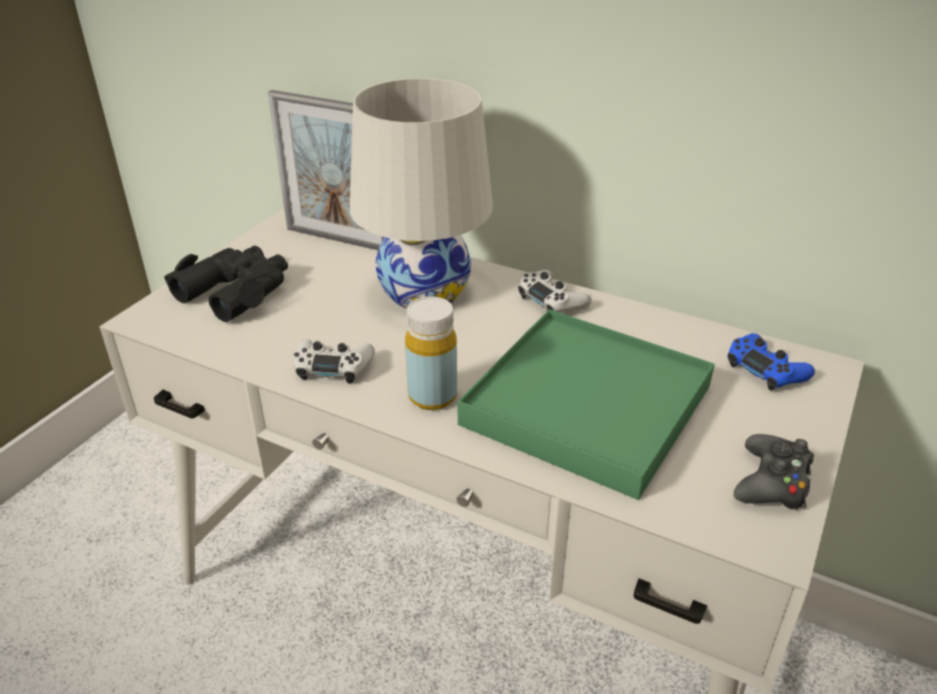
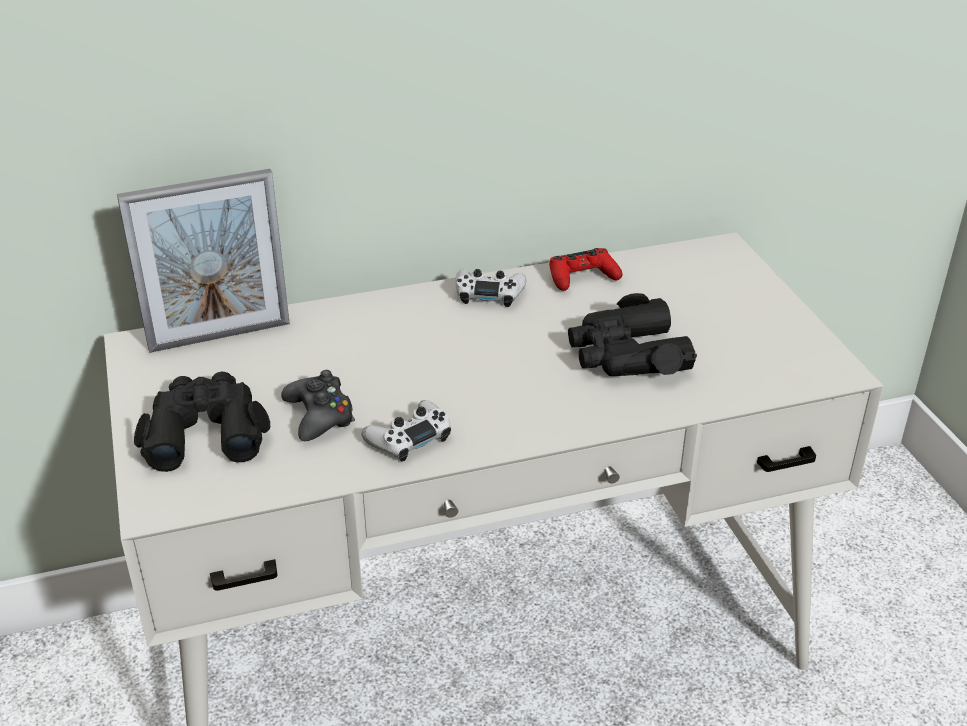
camera: 45 degrees left, 0 degrees up
(424, 291) = (379, 340): white table lamp -> none
(432, 396) = (520, 412): yellow bottle -> none
(587, 404) = (627, 354): green tray -> black binoculars
(647, 326) = (582, 277): none -> red game controller
(765, 369) = (693, 268): blue game controller -> none
(772, 482) = (791, 337): black game controller -> black game controller (319, 416)

